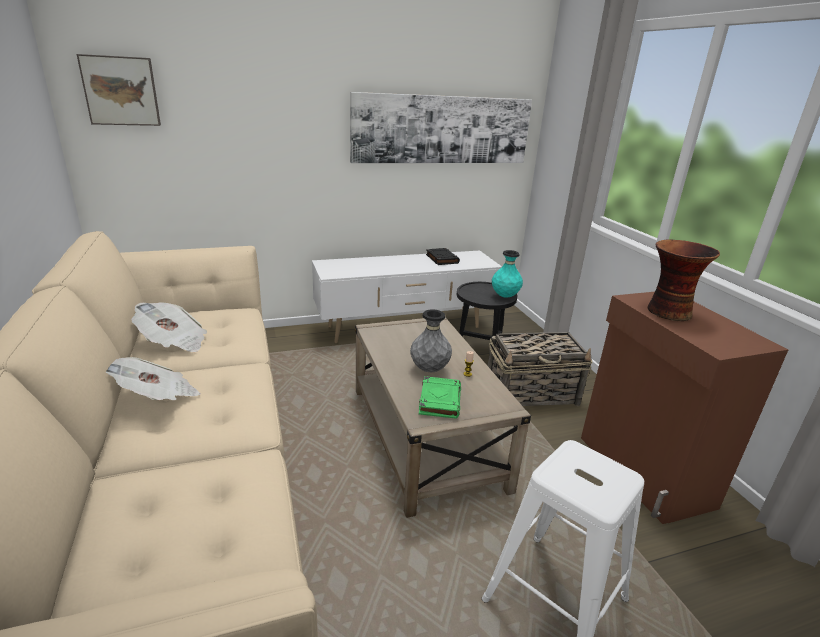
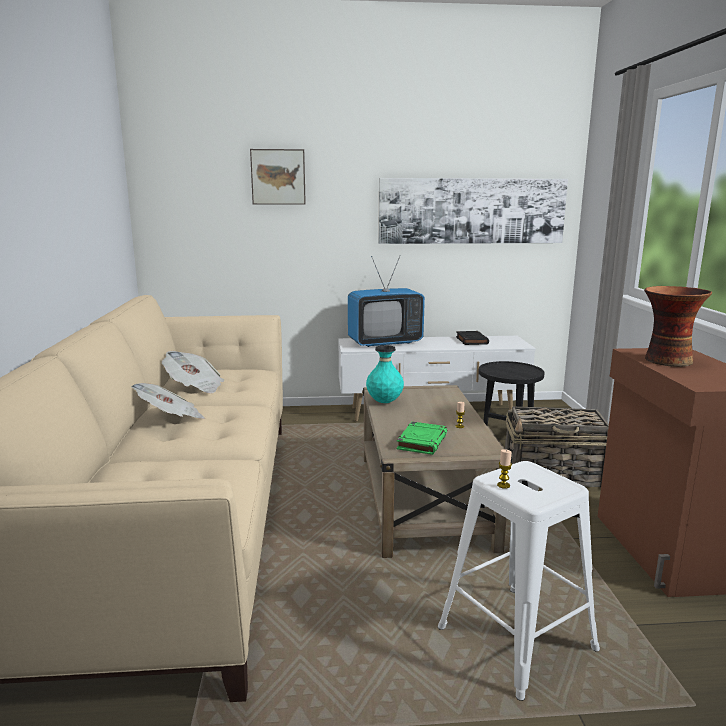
camera: 15 degrees right, 10 degrees down
(121, 91) = (182, 184): picture -> picture (278, 177)
(361, 265) = (385, 342): none -> television
(429, 369) = (422, 421): grey vase -> none
(504, 296) = (529, 373): turquoise vase -> turquoise vase (384, 402)
(566, 483) = (503, 485): none -> candle

